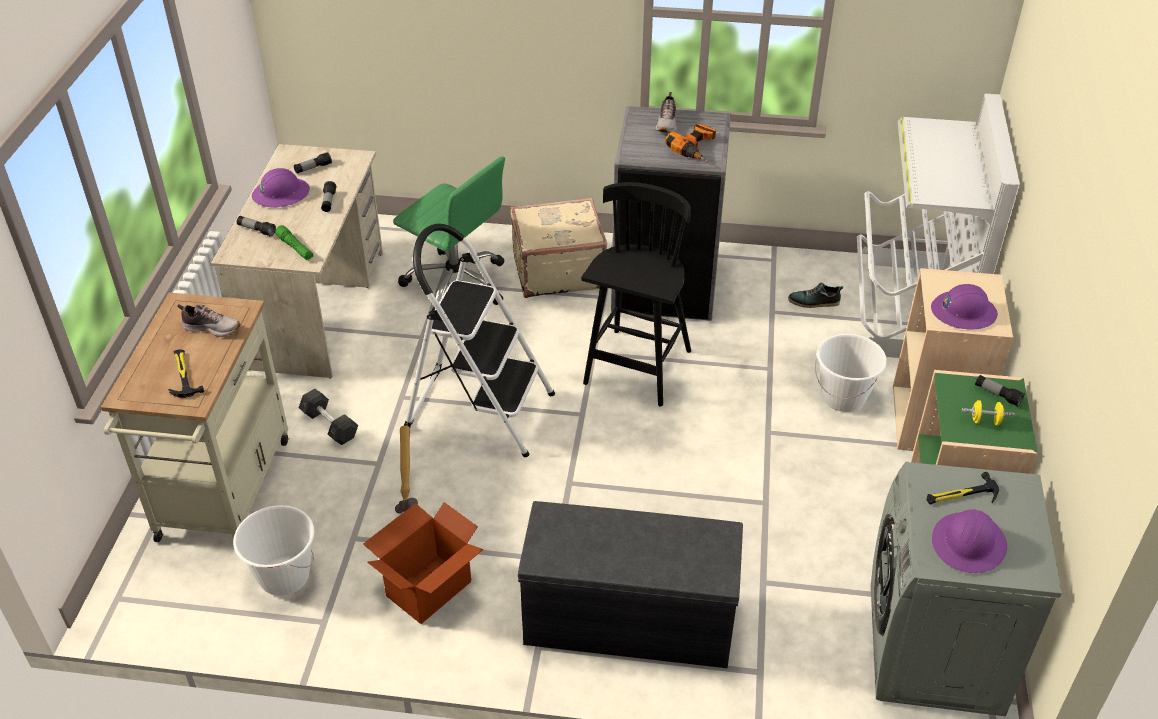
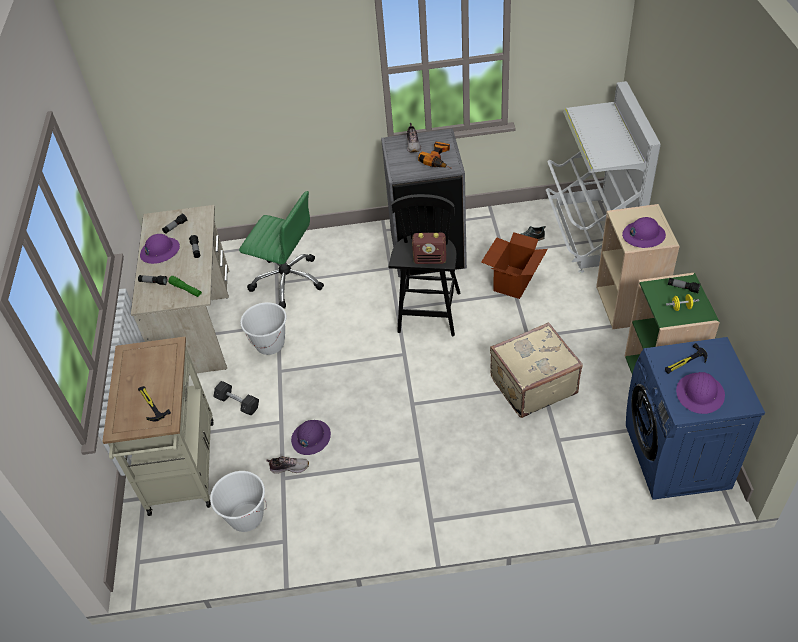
camera: 10 degrees left, 5 degrees up
(212, 328) = (157, 365): shoe -> shoe (289, 467)
(411, 494) = (311, 438): hammer -> purple hard hat
(428, 588) = (345, 500): cardboard box -> cardboard box (513, 282)
(476, 411) = (333, 369): step ladder -> none
(557, 270) = (352, 256): beige suitcase -> beige suitcase (532, 384)
(627, 619) = (481, 487): grey bench -> none
(643, 282) = (430, 260): none -> radio
(843, 398) = (568, 302): white bucket -> white bucket (270, 344)
(933, 651) = (676, 458): grey washing machine -> blue washing machine

